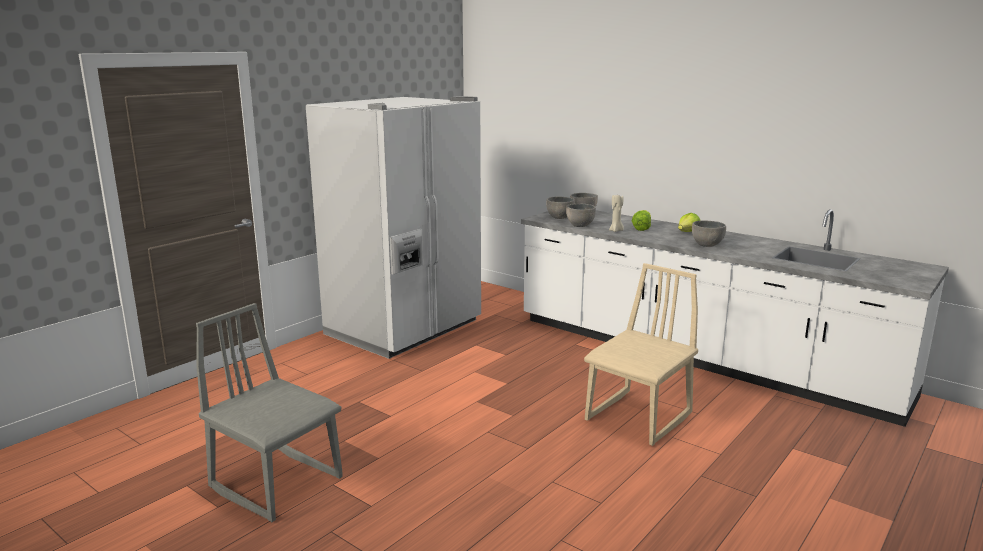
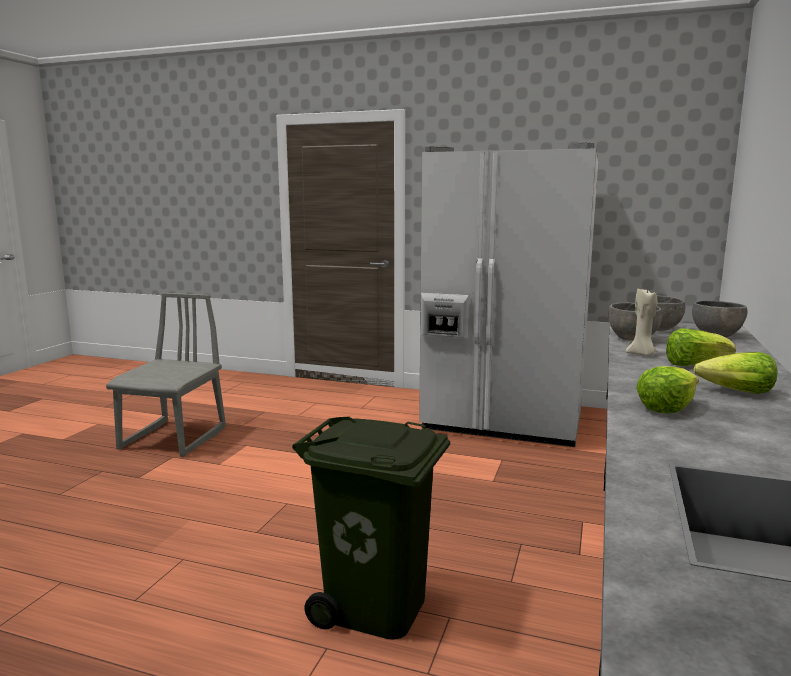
camera: 70 degrees right, 5 degrees down
(639, 418) = (375, 607): beige chair -> green trash can
(707, 245) = (666, 407): grey bowl -> lettuce

